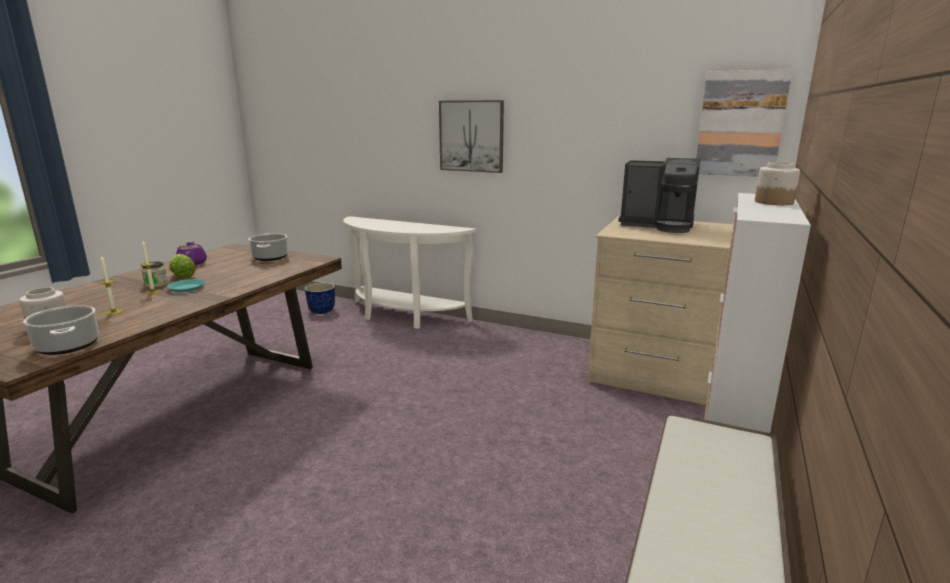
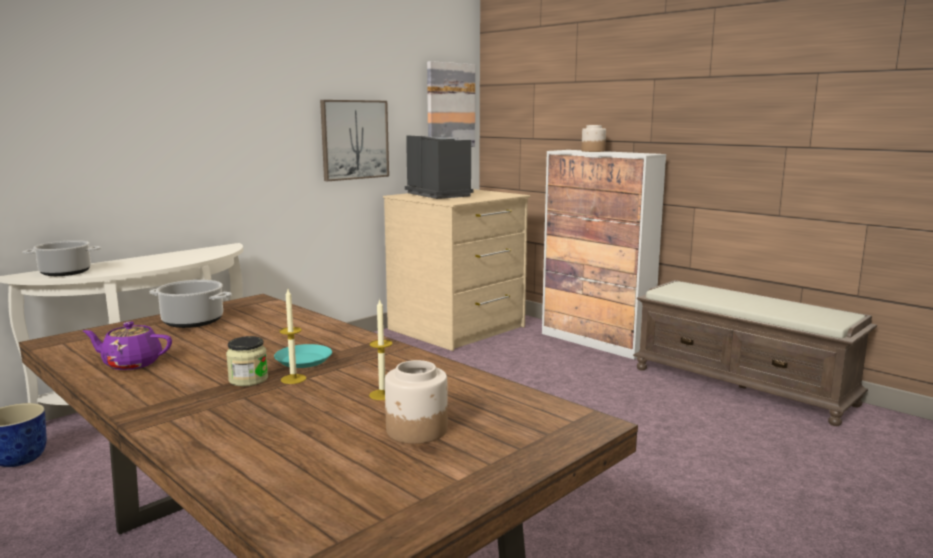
camera: 70 degrees left, 5 degrees down
(67, 346) = (521, 407): cooking pot -> cooking pot (64, 272)
(182, 276) = (218, 366): lettuce -> none
(471, 136) = (218, 123): picture -> picture (354, 139)
(658, 225) = (439, 195): coffee machine -> coffee machine turned 75 degrees counterclockwise

